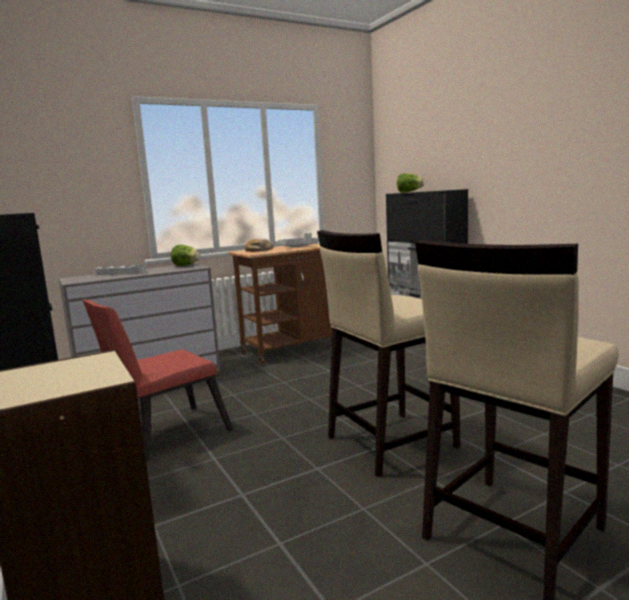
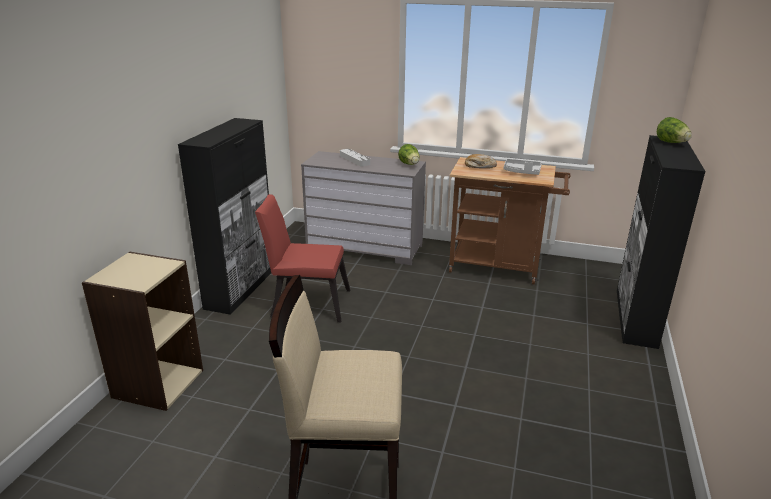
camera: 45 degrees right, 15 degrees up
(389, 442) = (402, 394): beige stool -> none

